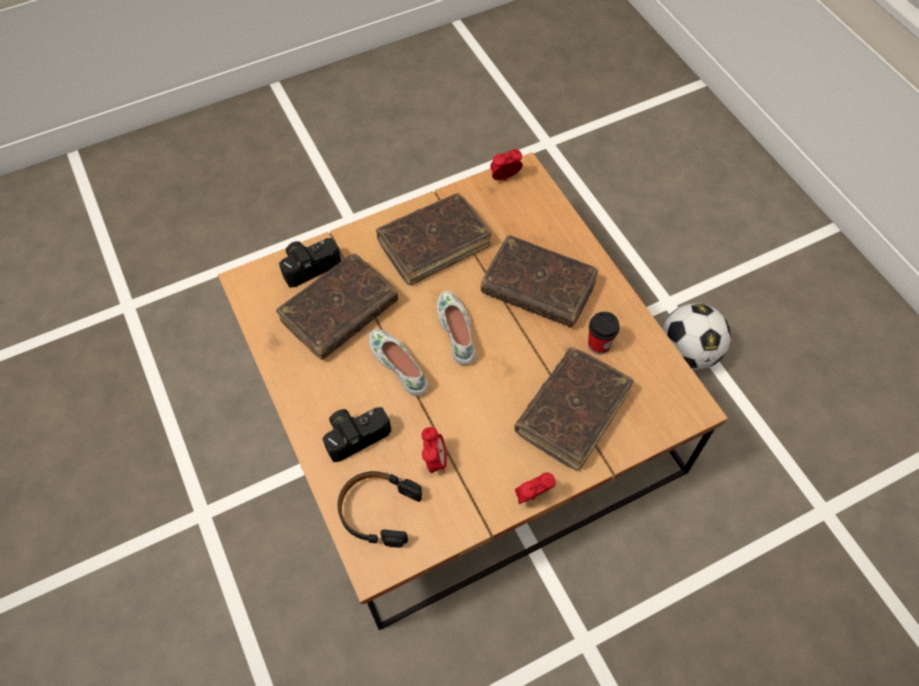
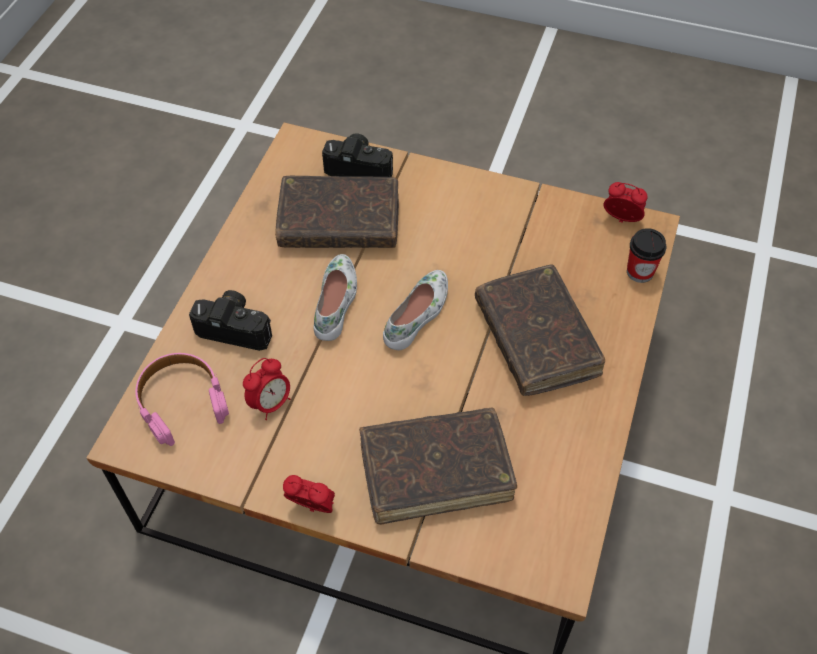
camera: 45 degrees right, 5 degrees down
(378, 510) = (181, 401): black headphones -> pink headphones
(434, 244) = (485, 228): brown book -> none
(599, 344) = (535, 435): cup -> cup (640, 272)
(687, 353) = (688, 560): football -> none

